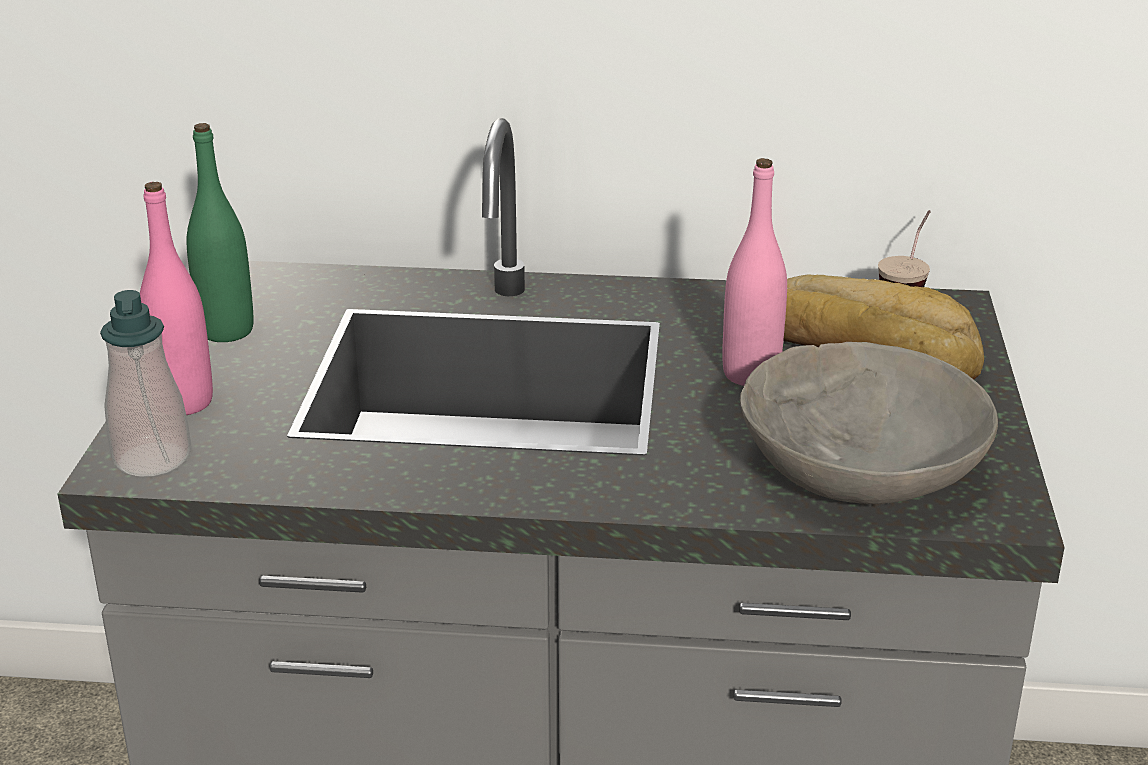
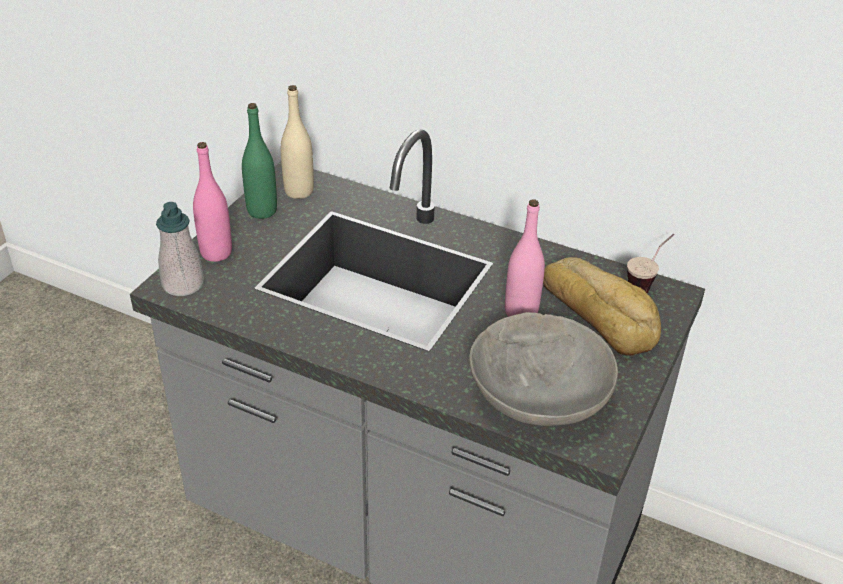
camera: 20 degrees right, 10 degrees up
(273, 294) = (299, 191): none -> beige bottle

